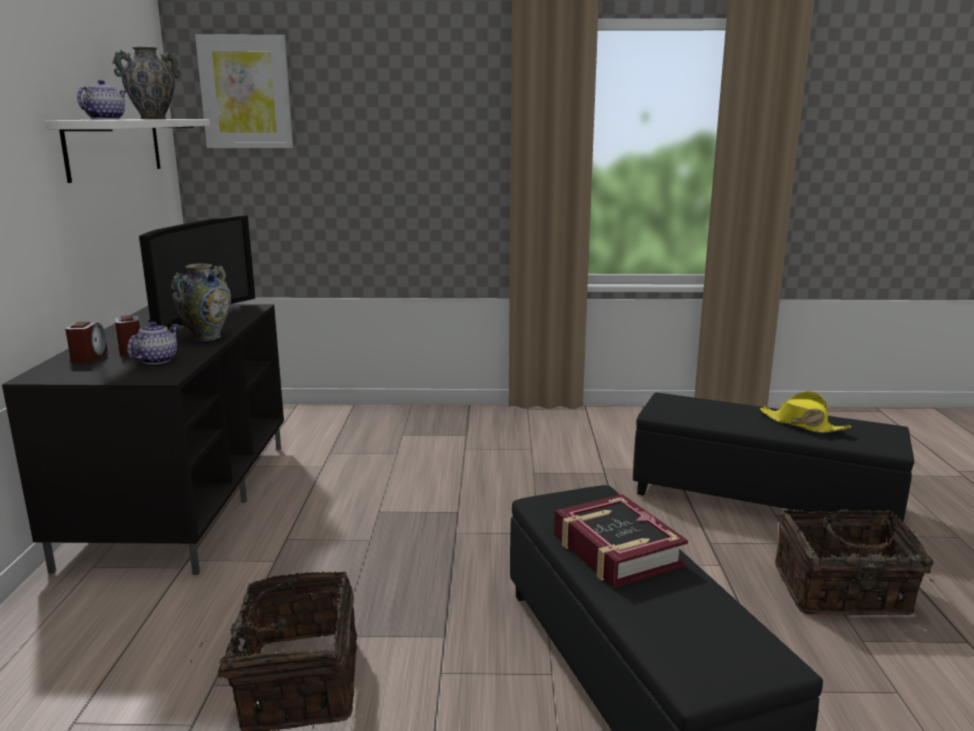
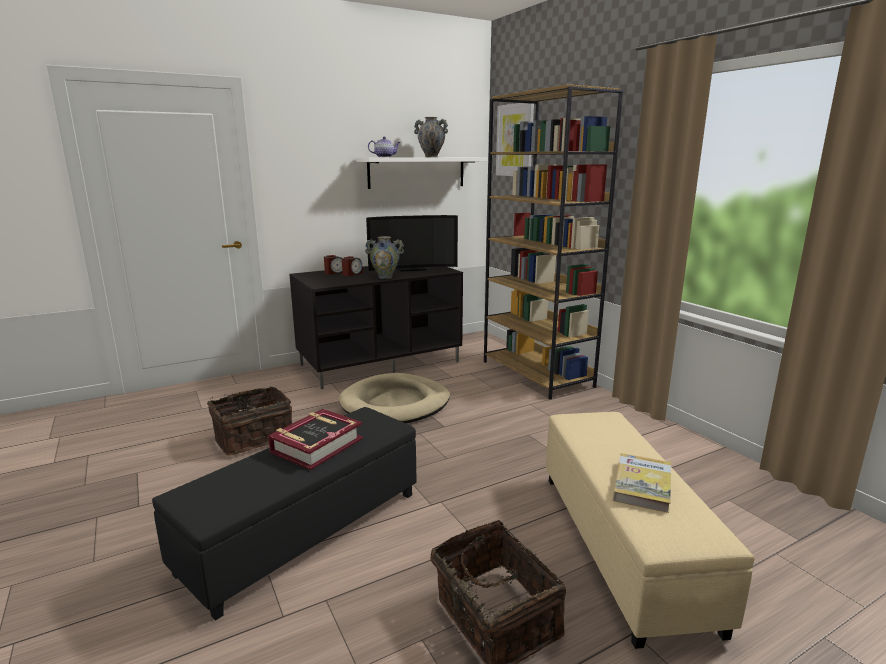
camera: 60 degrees right, 0 degrees up
(157, 360) = (341, 279): teapot -> none
(348, 526) = (395, 404): none -> beige dog bed
(394, 420) = (537, 374): none -> brown bookcase
(761, 498) = (623, 545): black ottoman -> beige ottoman
(802, 424) = (642, 485): yellow hat -> book

